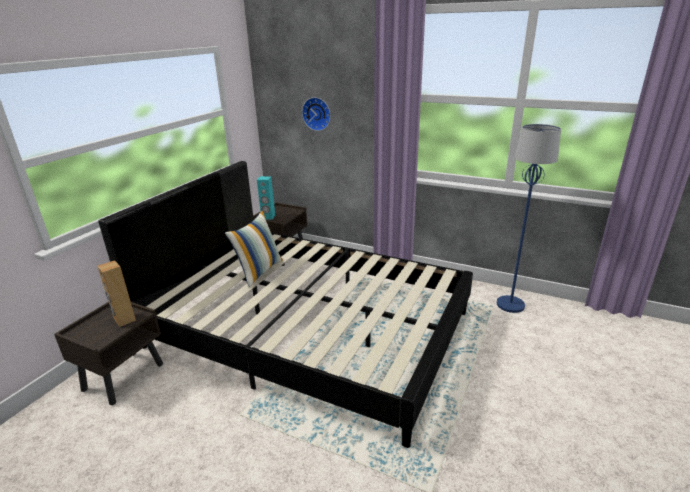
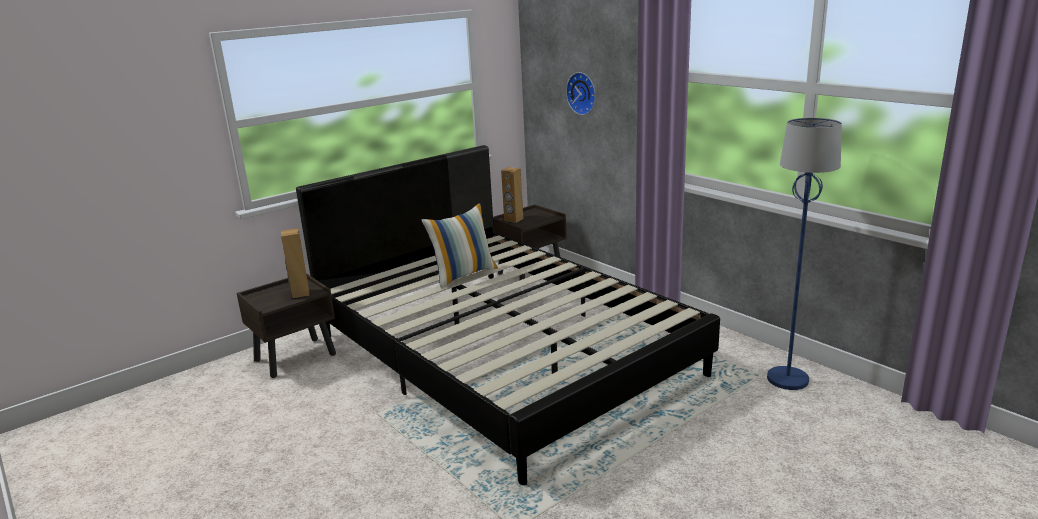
camera: 25 degrees right, 5 degrees down
(268, 217) = (513, 219): turquoise speaker -> brown speaker

